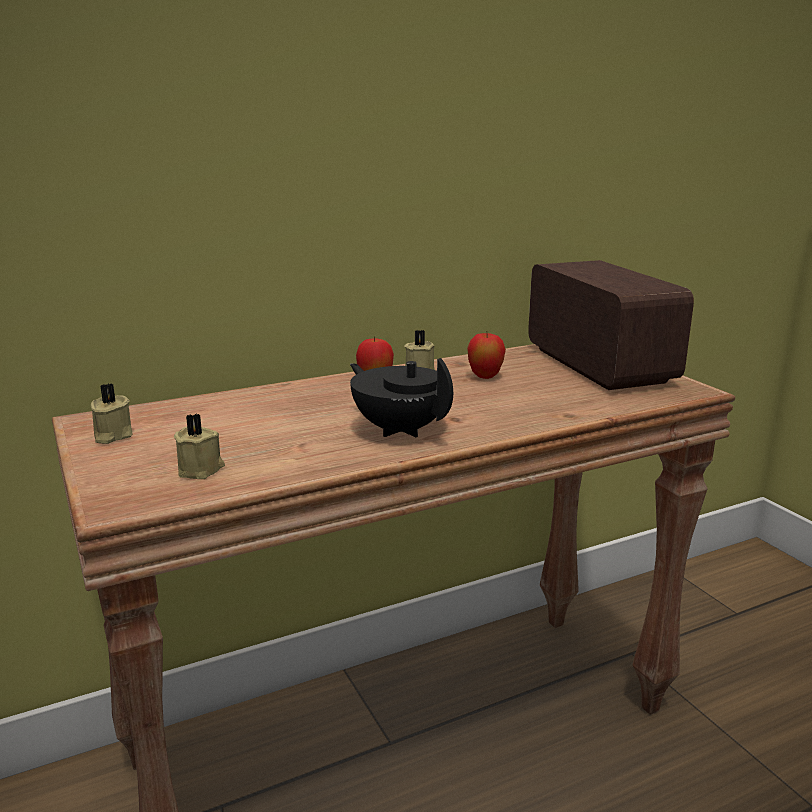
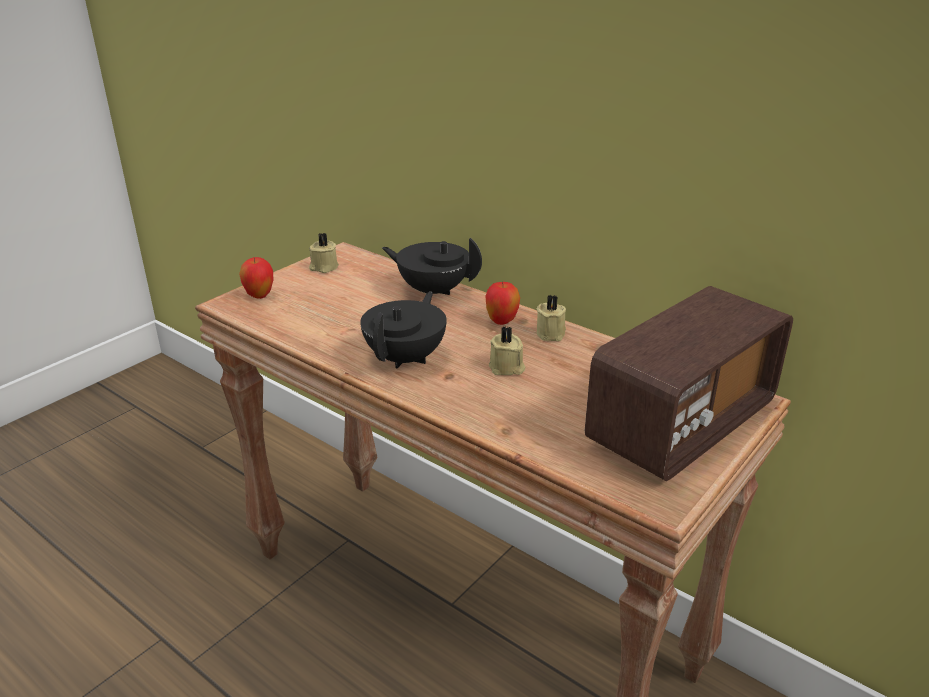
camera: 65 degrees right, 10 degrees up
(201, 469) = (290, 310): beige candle -> beige candle (507, 368)
(268, 396) = (433, 291): none -> black teapot
(485, 377) = (570, 368): apple -> apple (259, 296)

